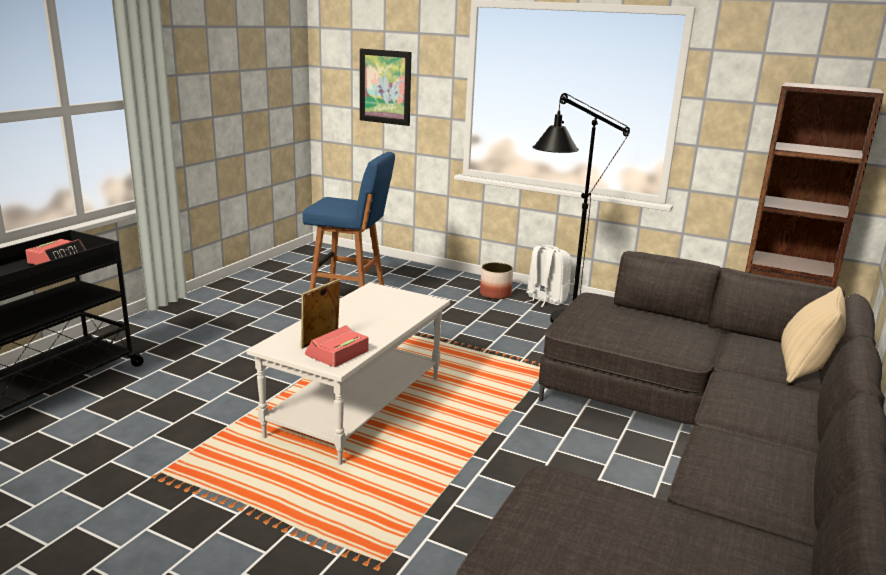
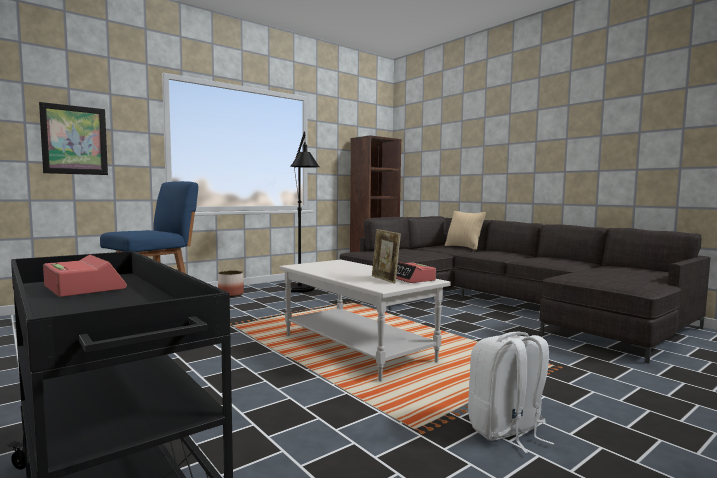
camera: 65 degrees left, 15 degrees down
(545, 300) = (260, 288): white backpack -> white backpack (507, 431)

